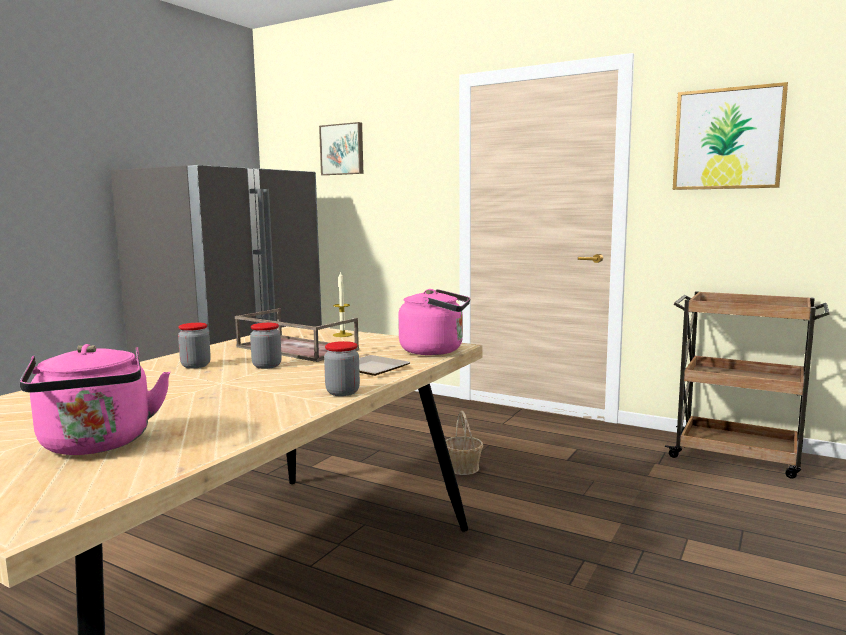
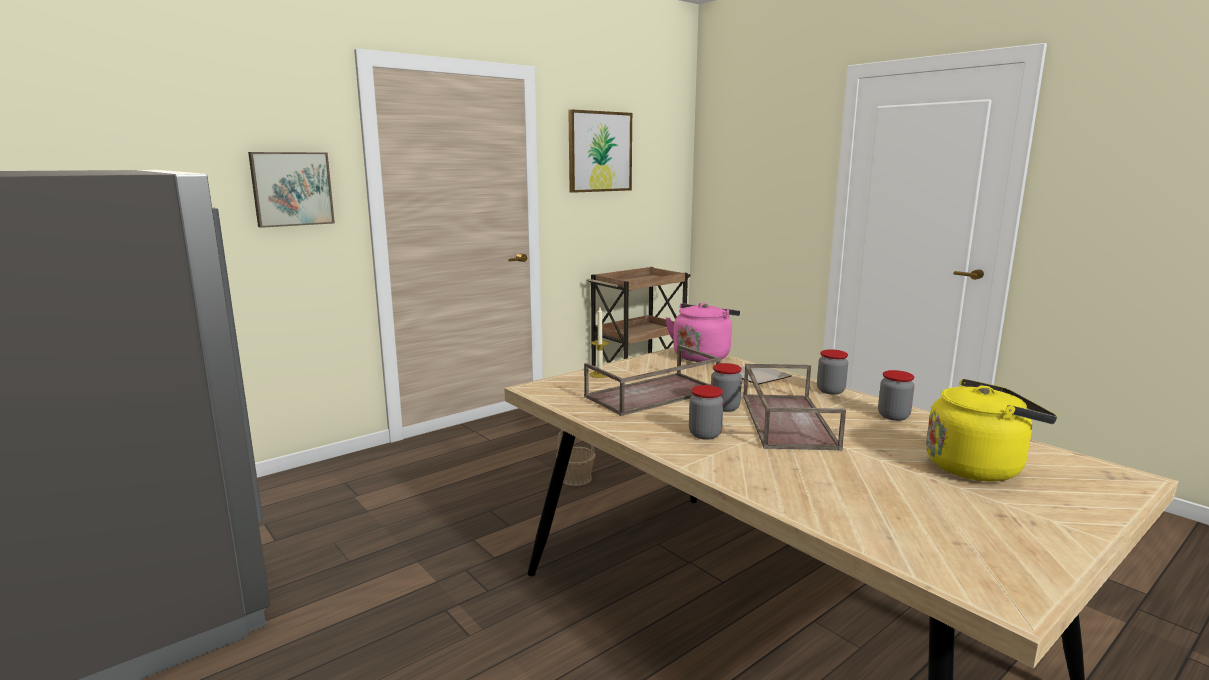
camera: 70 degrees left, 5 degrees up
(97, 445) = (978, 467): pink kettle -> yellow kettle
(236, 382) = (785, 420): none -> brown tray
(260, 415) = (893, 416): none -> jar
(342, 149) = (146, 129): picture -> picture (292, 189)

